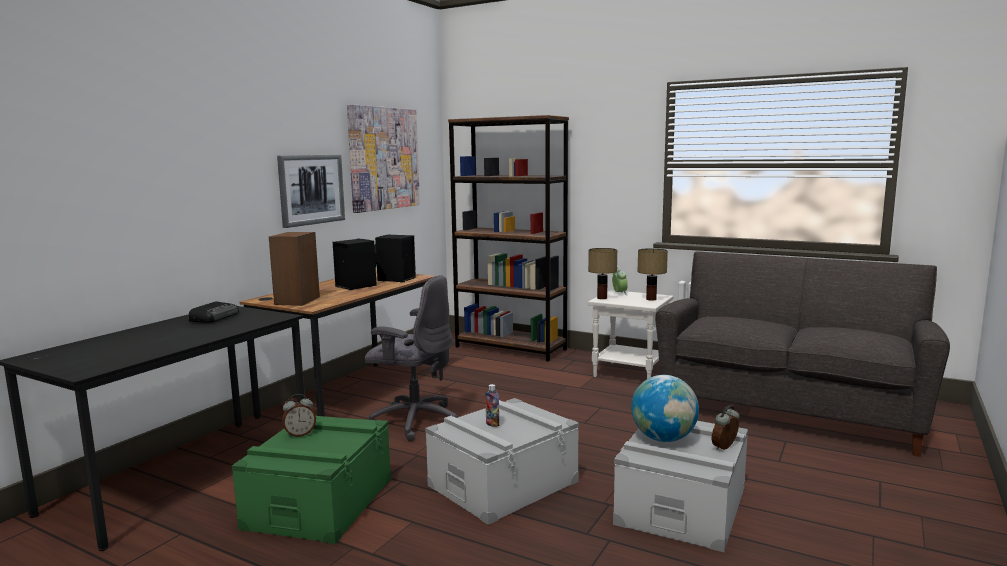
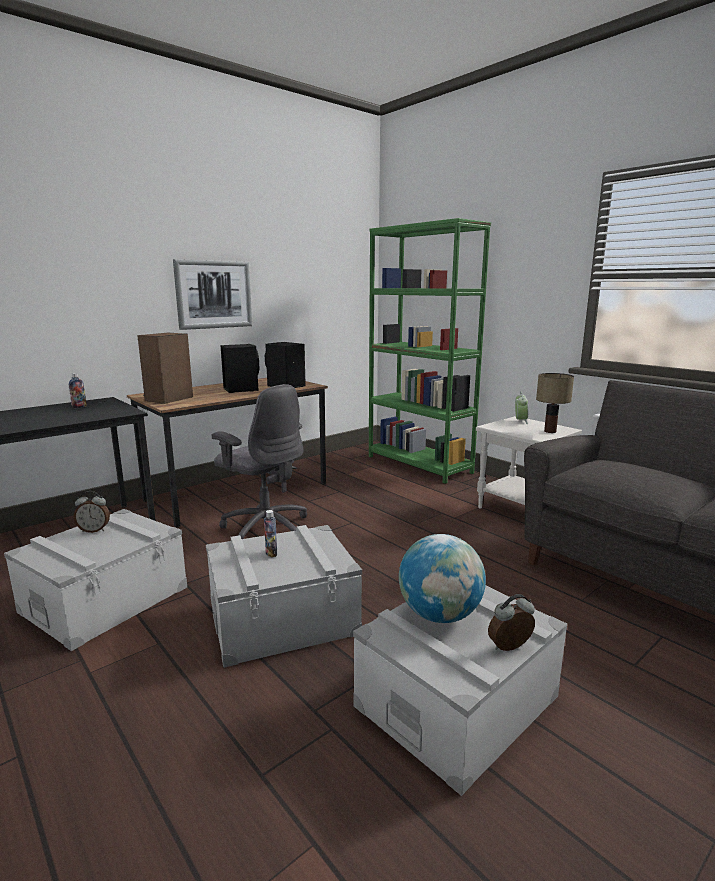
camera: 20 degrees right, 5 degrees up
(215, 317) = (79, 407): radio -> bottle
(319, 502) = (105, 599): green storage box -> grey storage box
(383, 158) = (302, 268): picture -> none
(511, 348) = (419, 464): brown bookcase -> green bookcase
(601, 298) = (494, 424): table lamp -> none

